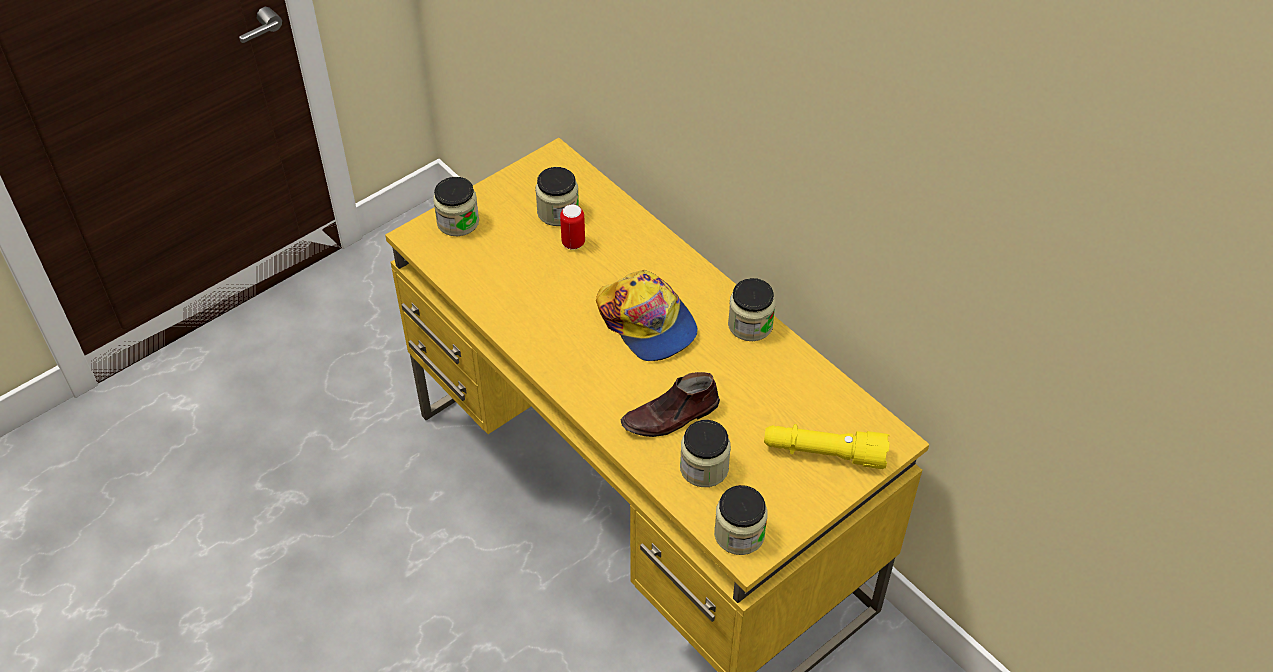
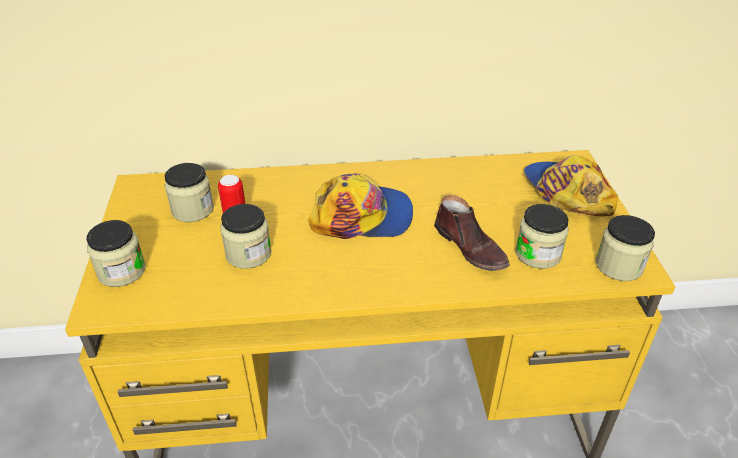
camera: 55 degrees left, 10 degrees down
(671, 417) = (471, 247): brown shoe -> brown shoe turned 45 degrees counterclockwise
(750, 325) = (416, 171): jar -> jar (248, 254)
(824, 453) = (565, 193): yellow flashlight -> cap

